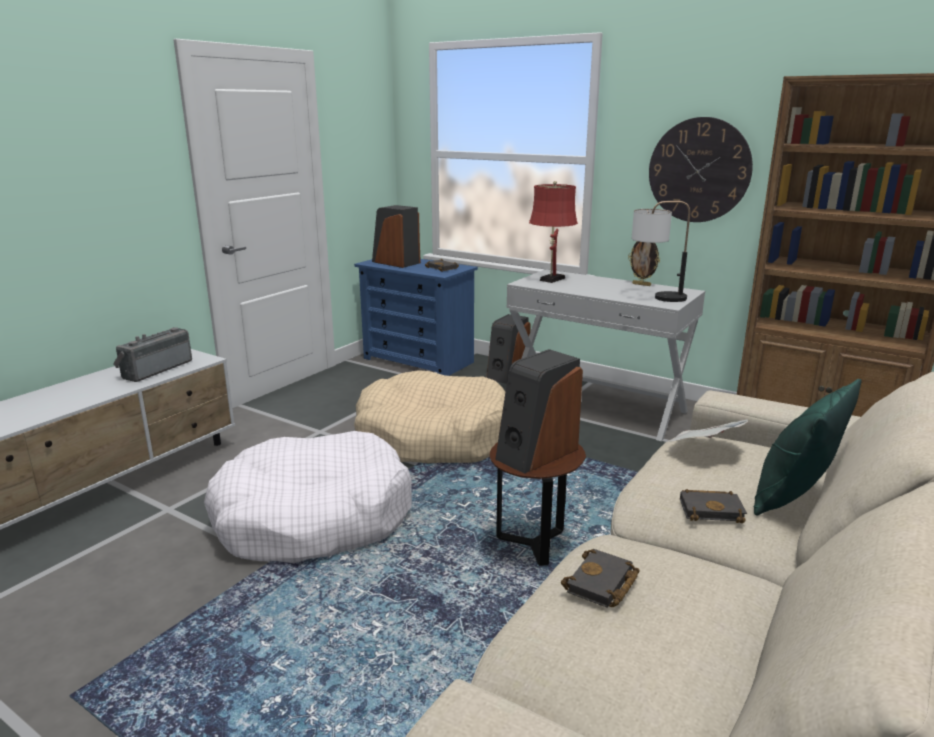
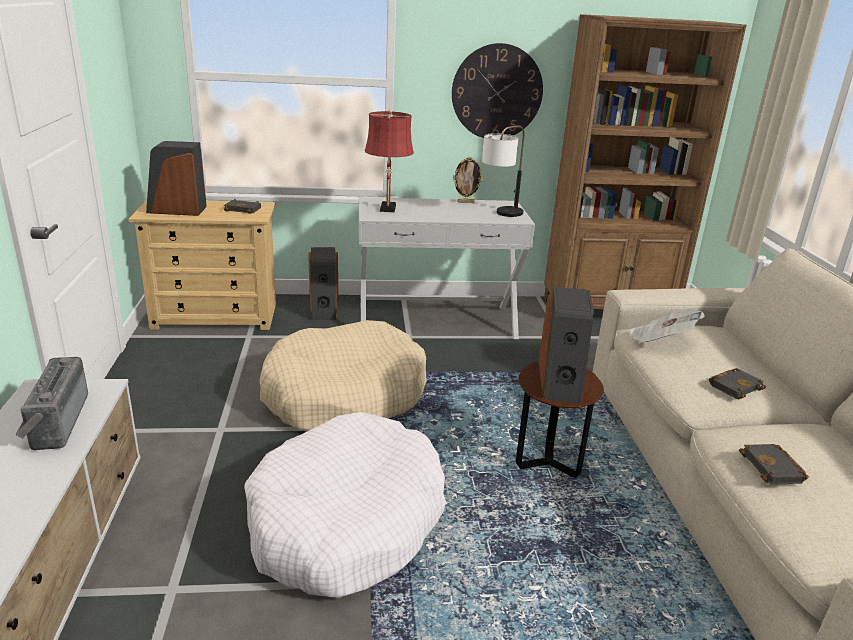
camera: 40 degrees left, 5 degrees up
(418, 360) = (216, 316): blue dresser -> beige dresser
(793, 498) = (750, 360): green pillow -> none

